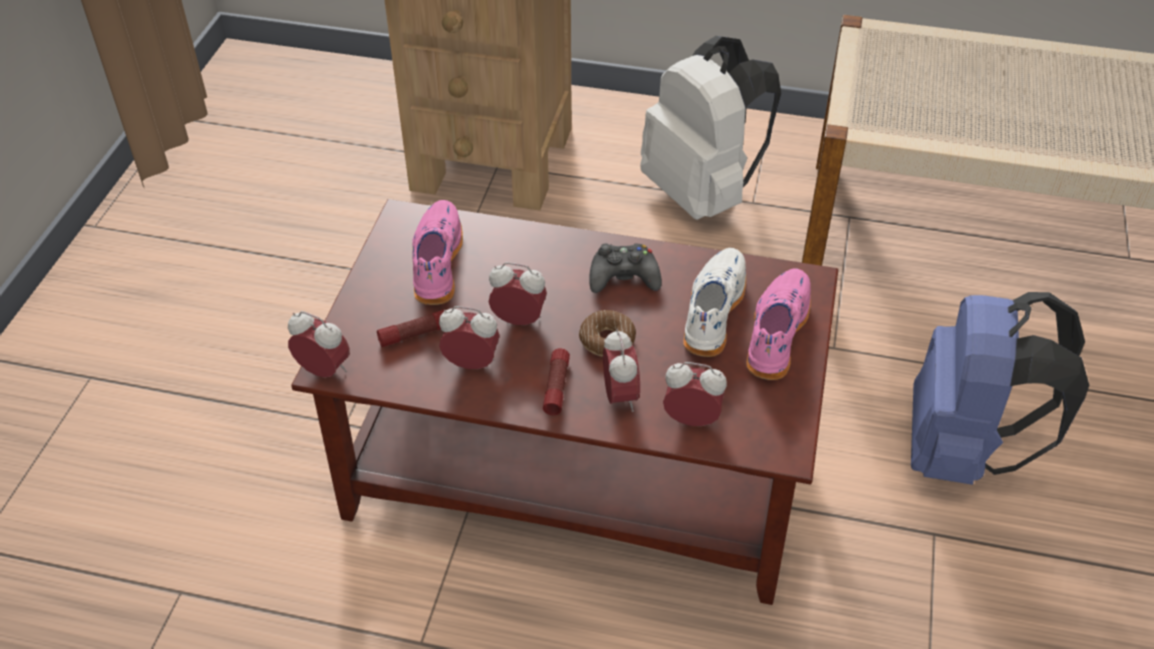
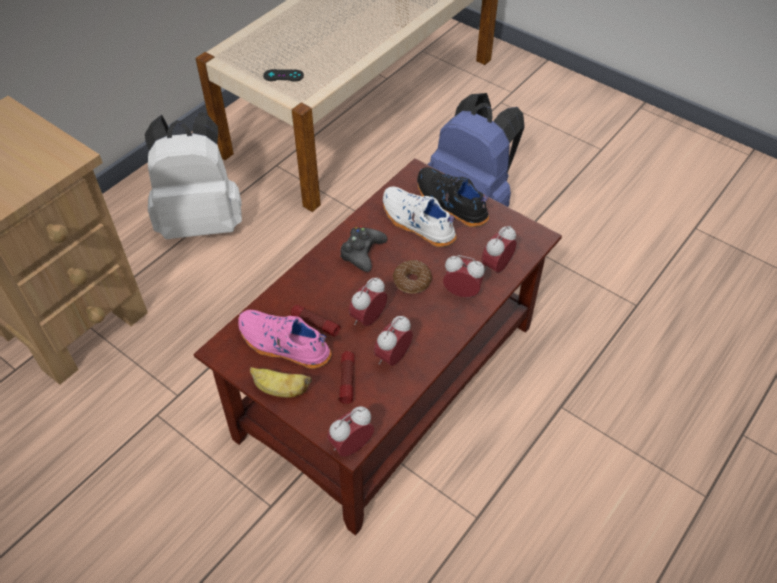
camera: 65 degrees left, 5 degrees up
(373, 283) = (280, 390): none -> banana
(556, 387) = (437, 320): flashlight -> flashlight (315, 324)
(775, 333) = (450, 204): pink shoe -> black shoe
(881, 93) = (283, 76): none -> black game controller

